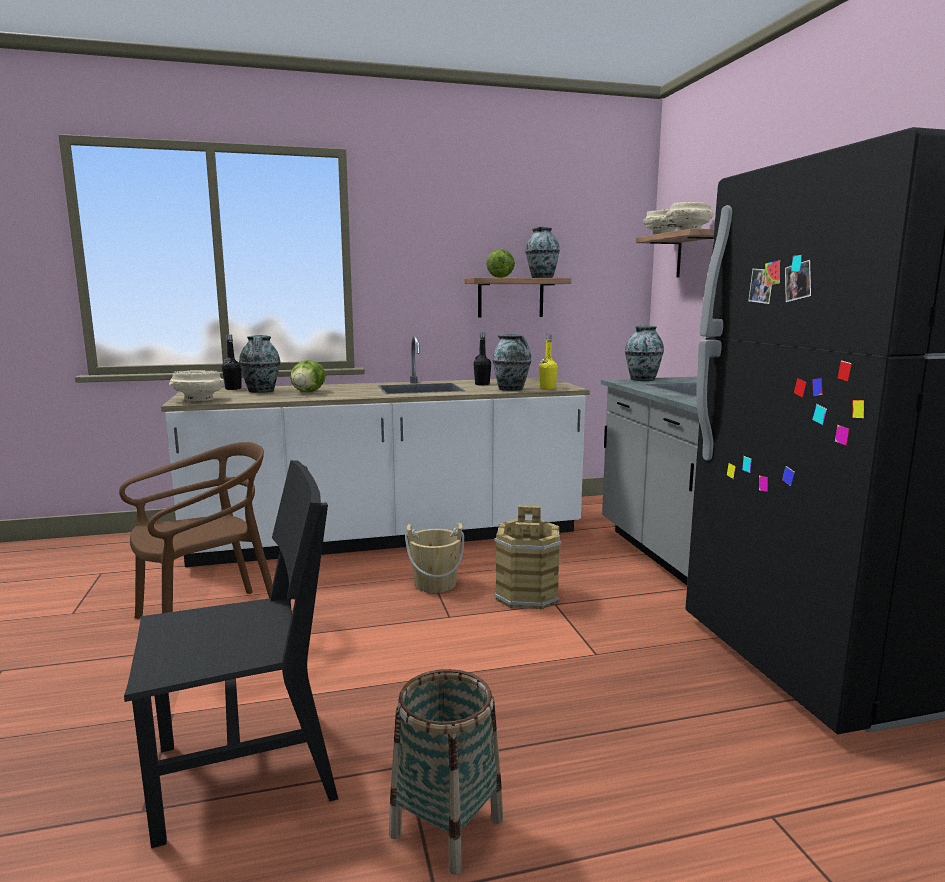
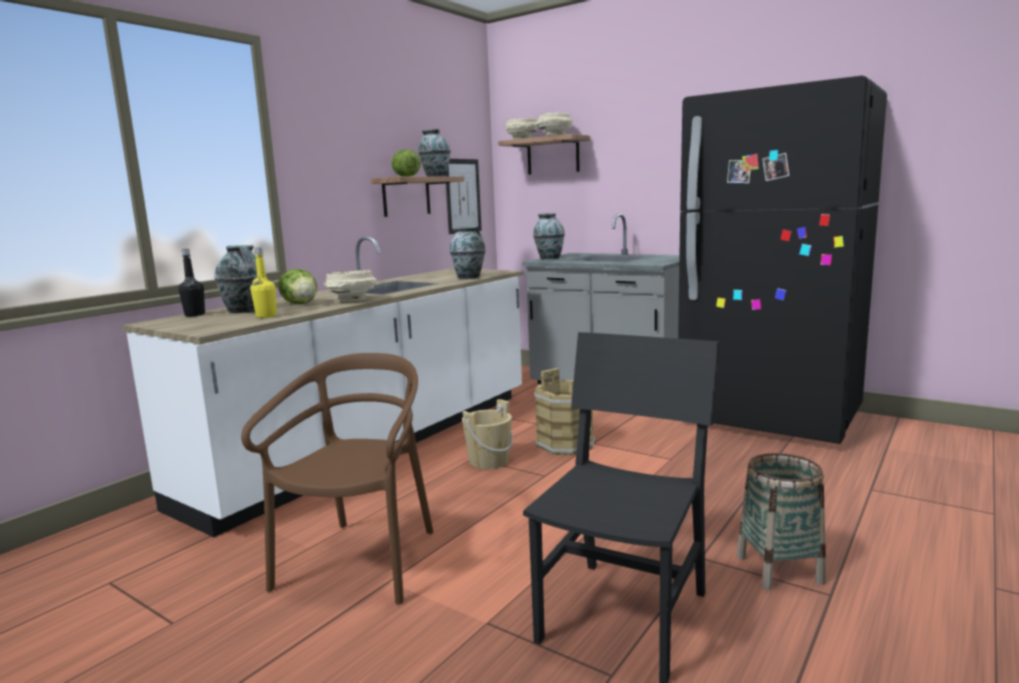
camera: 40 degrees left, 0 degrees up
(198, 400) = (215, 327): beige bowl -> beige bowl (351, 300)
(482, 384) = (427, 278): black bottle -> none
(547, 388) = (491, 273): yellow bottle -> yellow bottle (266, 316)
(596, 299) = (463, 196): none -> picture

